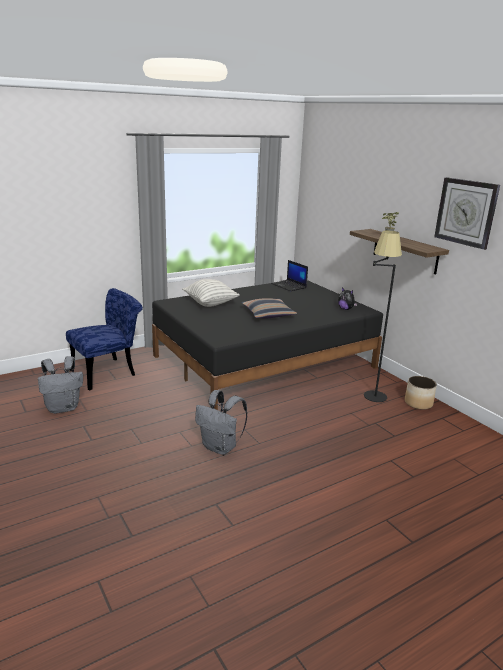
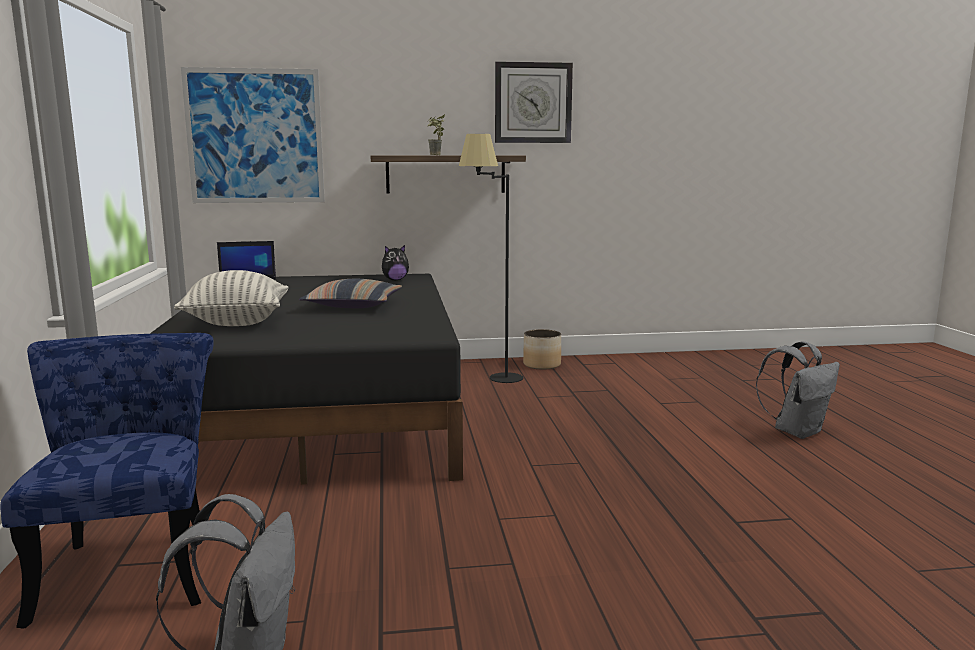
camera: 65 degrees left, 10 degrees down
(221, 447) = (575, 492): grey backpack -> grey backpack (797, 431)
(326, 205) = (255, 136): none -> picture

